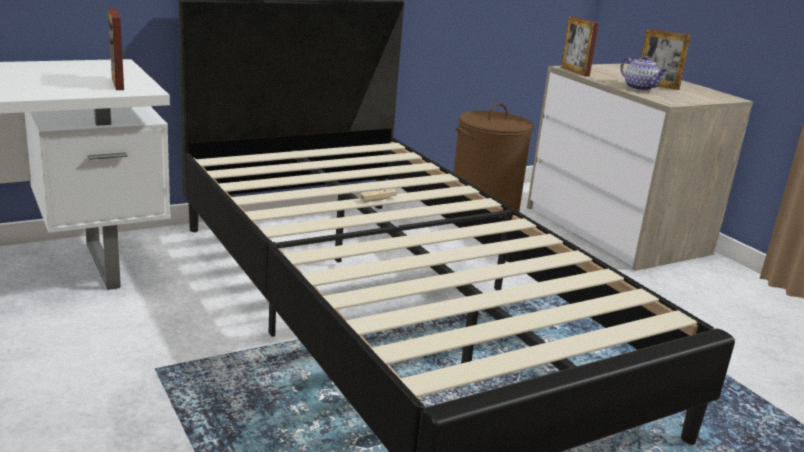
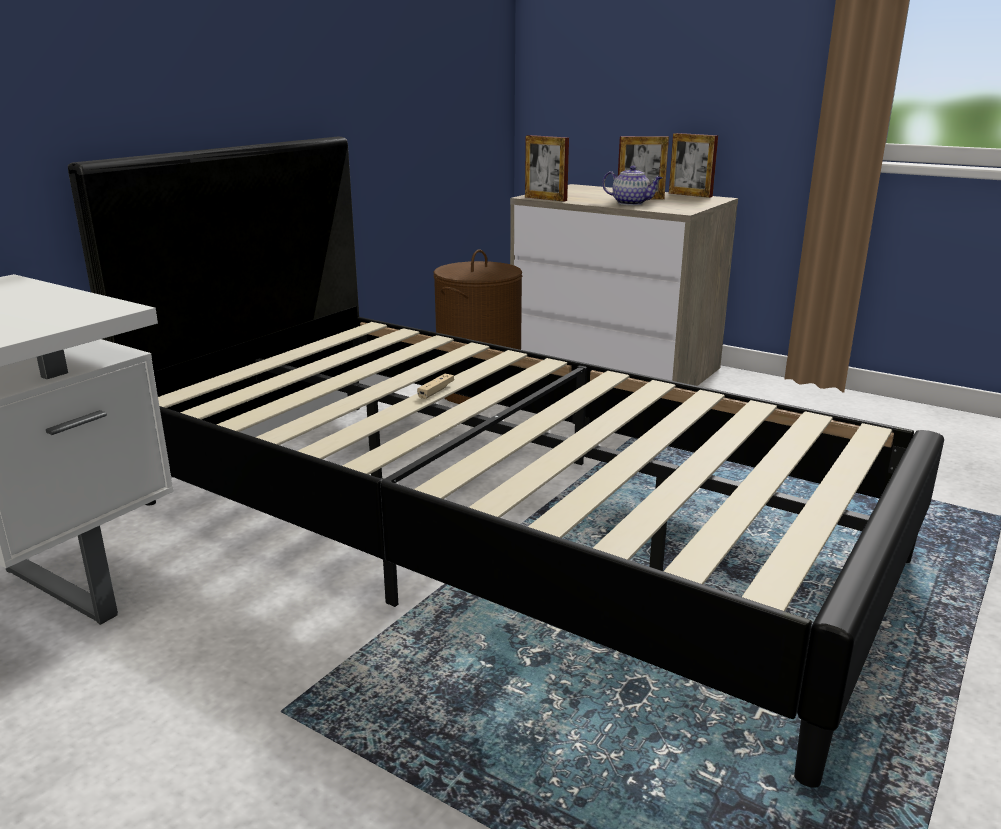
camera: 25 degrees left, 0 degrees up
(117, 83) = (53, 308): picture frame -> picture frame (690, 195)

